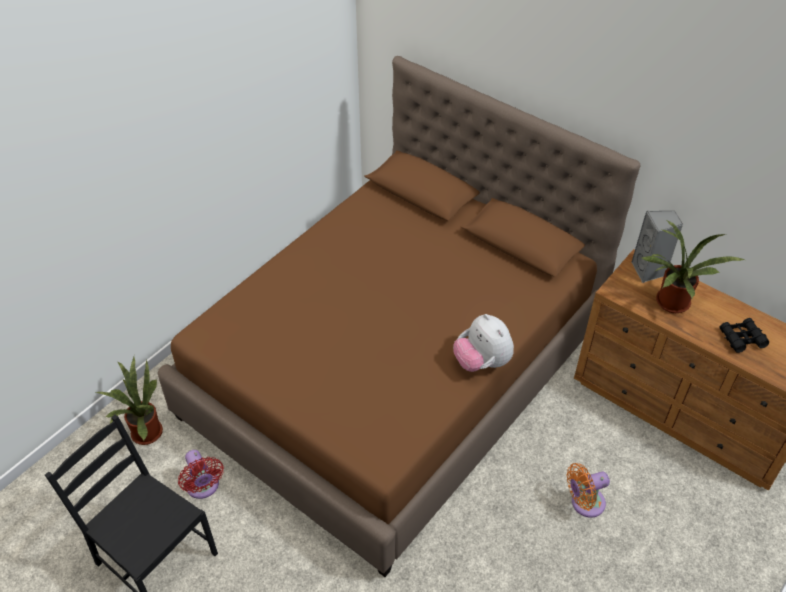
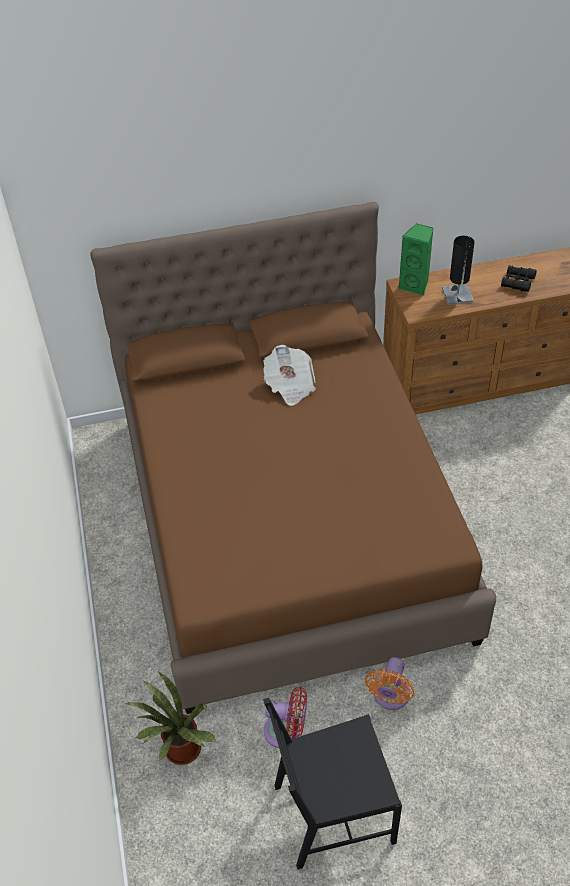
camera: 50 degrees left, 0 degrees up
(455, 264) = (290, 386): none -> newspaper
(482, 362) = (405, 429): plush toy -> none
(584, 503) = (510, 482): orange fan -> orange fan (390, 697)
(649, 271) = (415, 285): grey speaker -> green speaker
(671, 305) = (457, 295): potted plant -> black table lamp

